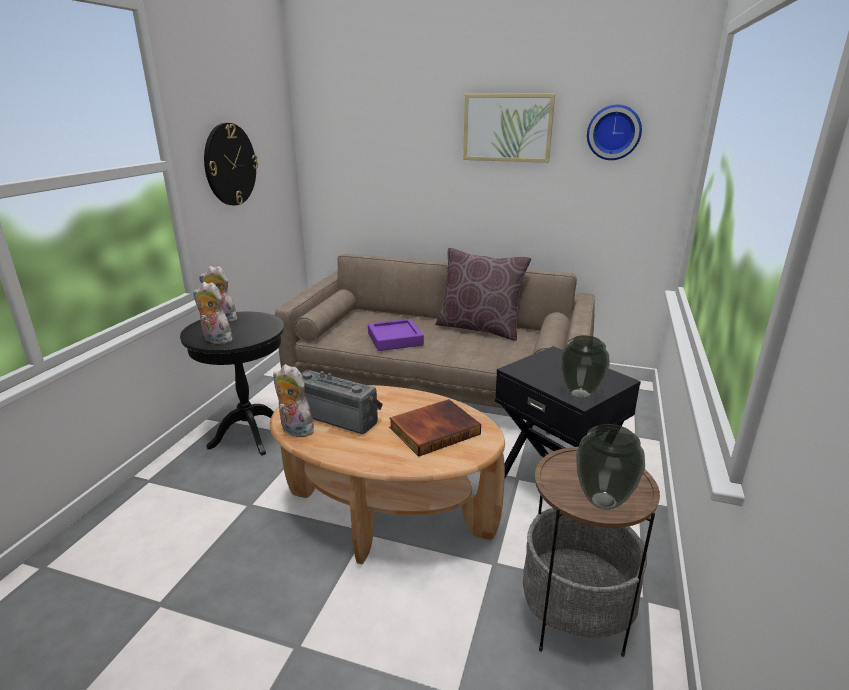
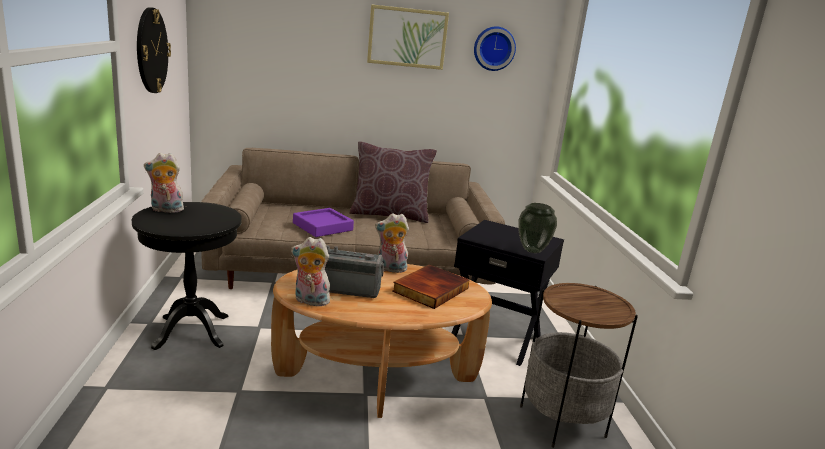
camera: 25 degrees left, 5 degrees down
(215, 340) = (181, 228): plush toy -> plush toy (390, 269)
(604, 501) = (603, 312): vase -> none

